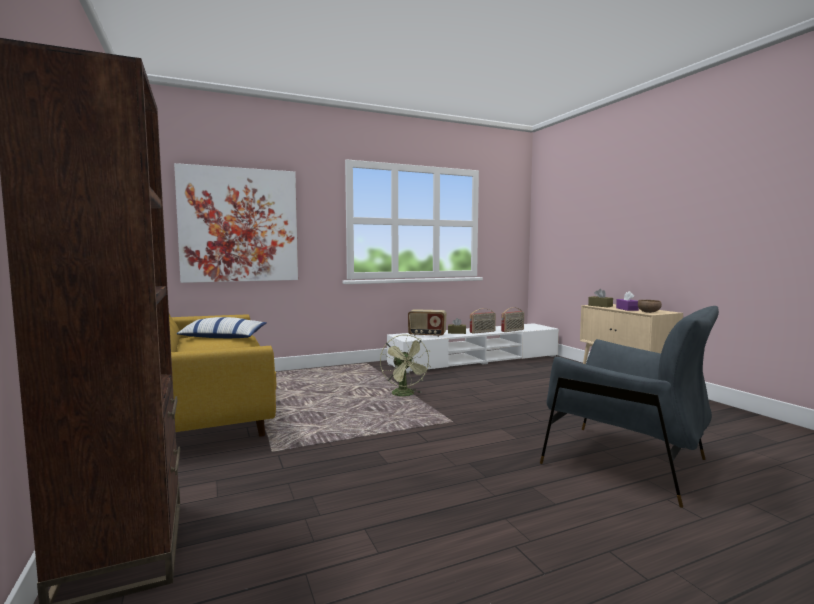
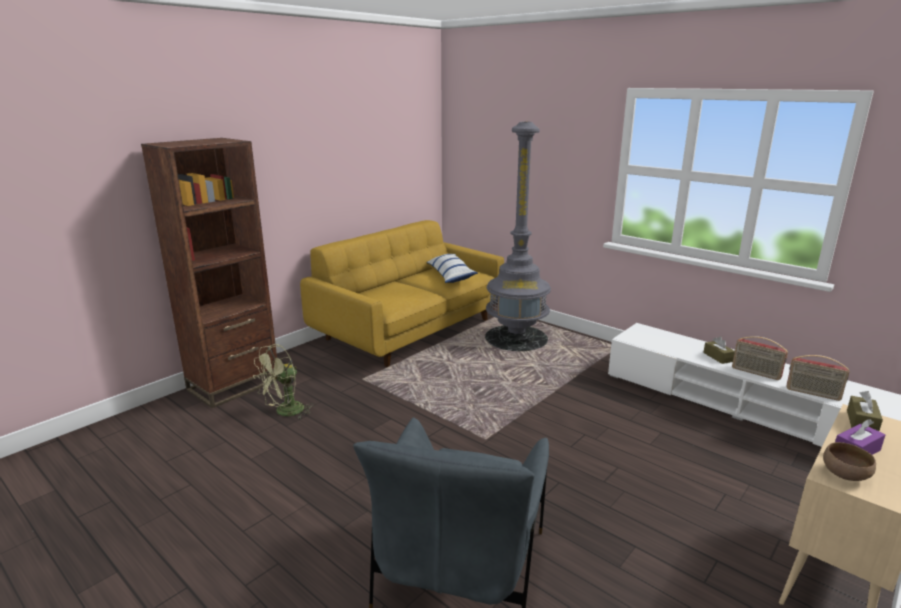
camera: 65 degrees right, 15 degrees up
(239, 225) = (513, 166): picture -> none
(302, 382) = (516, 338): none -> grey floor lamp
(405, 395) = (537, 396): green fan -> green fan (285, 412)
(427, 335) = (667, 343): radio -> none

